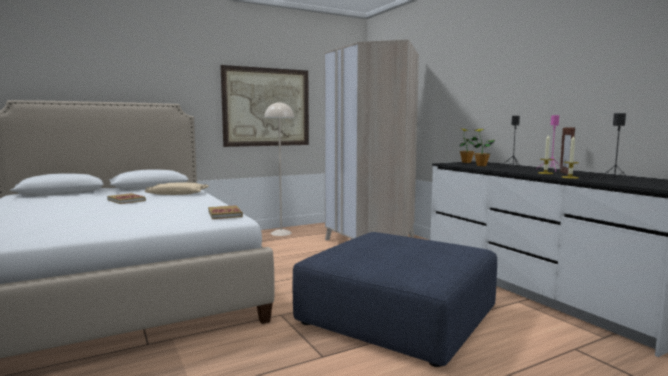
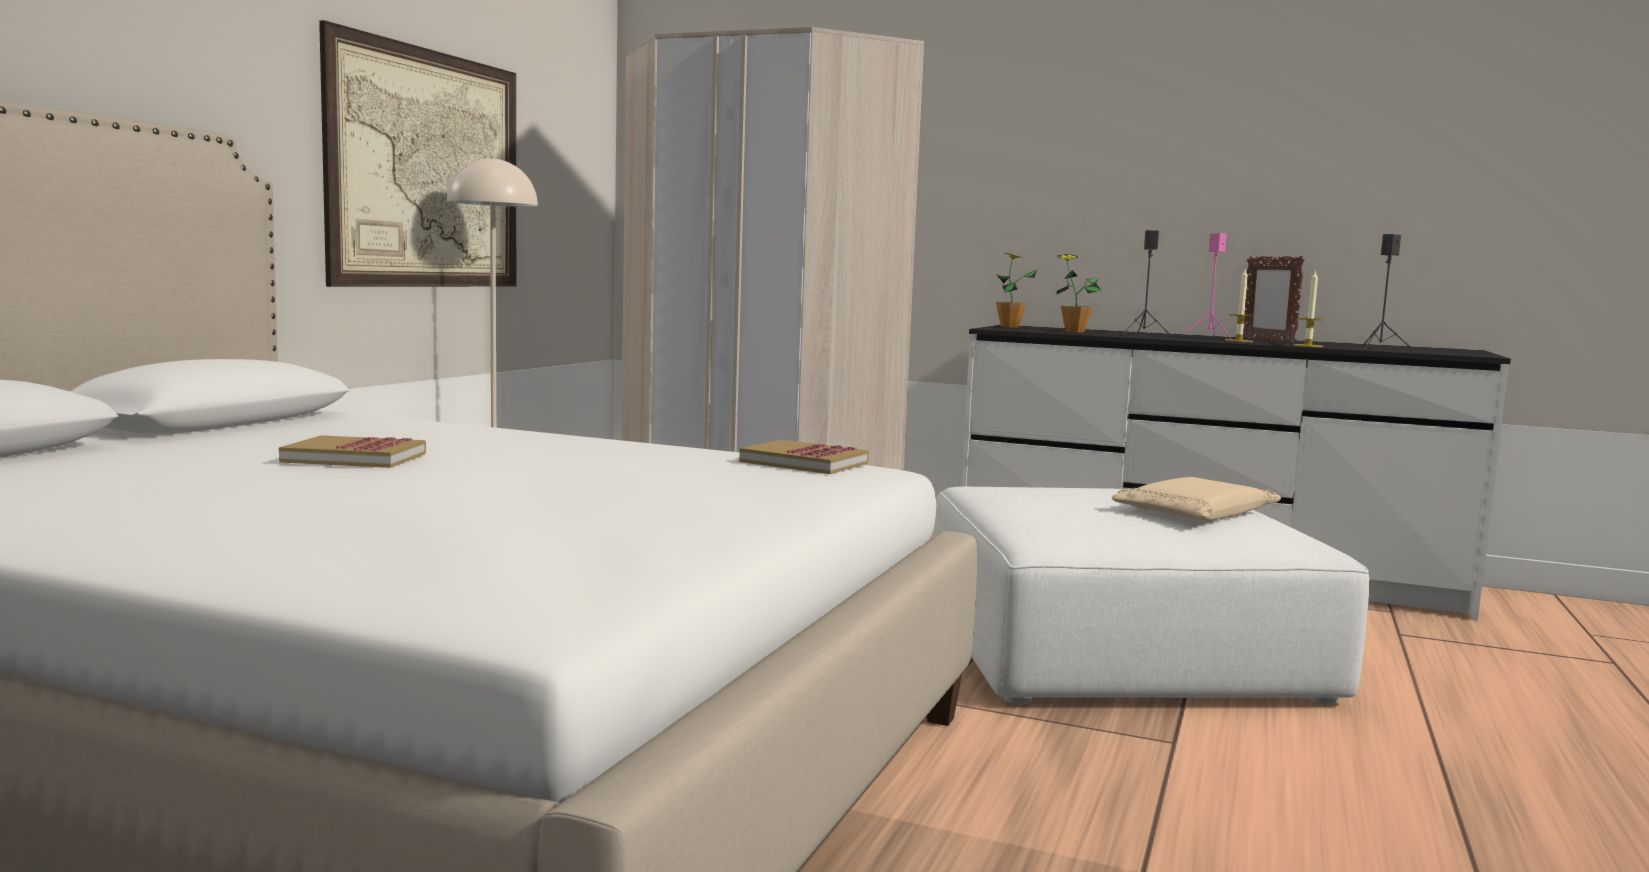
camera: 40 degrees left, 0 degrees up
(178, 193) = (409, 430): beige pillow -> beige pillow (1197, 511)
(399, 315) = (1118, 648): blue ottoman -> white ottoman

